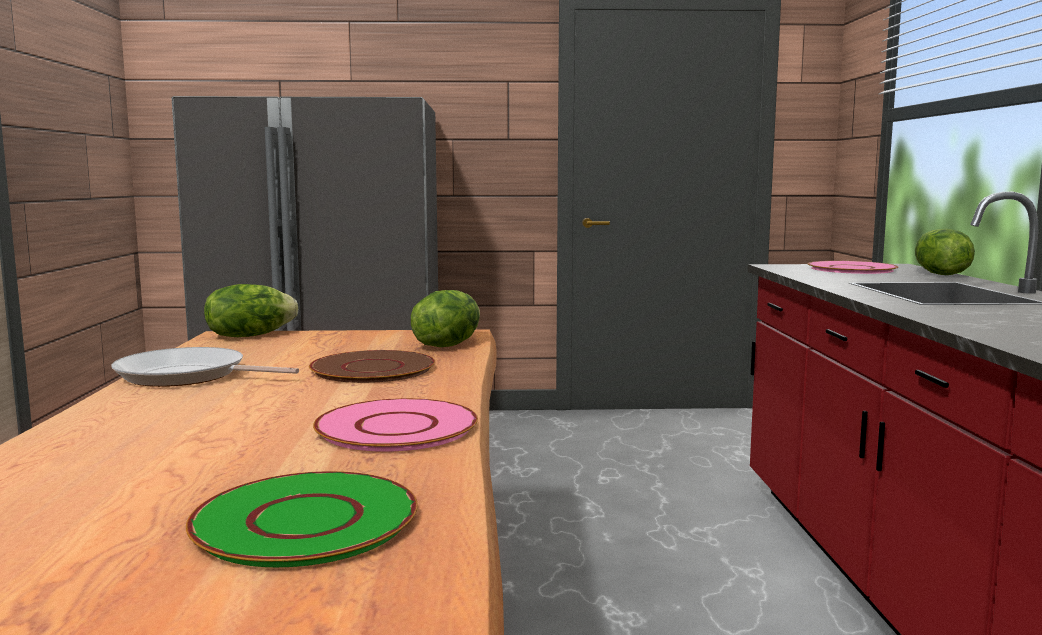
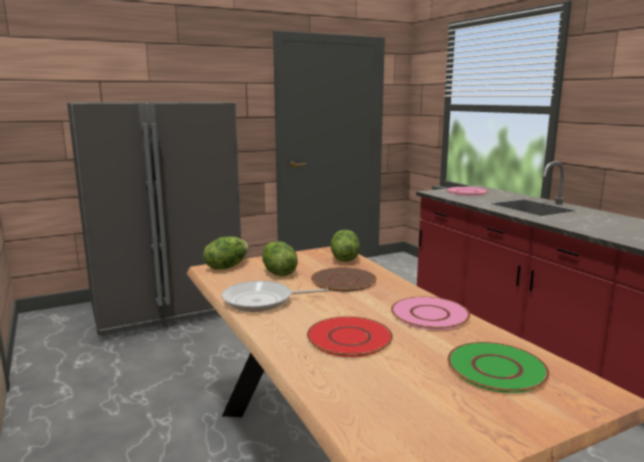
camera: 25 degrees left, 5 degrees up
(182, 435) = (348, 338): none -> red plate
(939, 274) = (506, 193): lettuce -> lettuce (278, 273)

